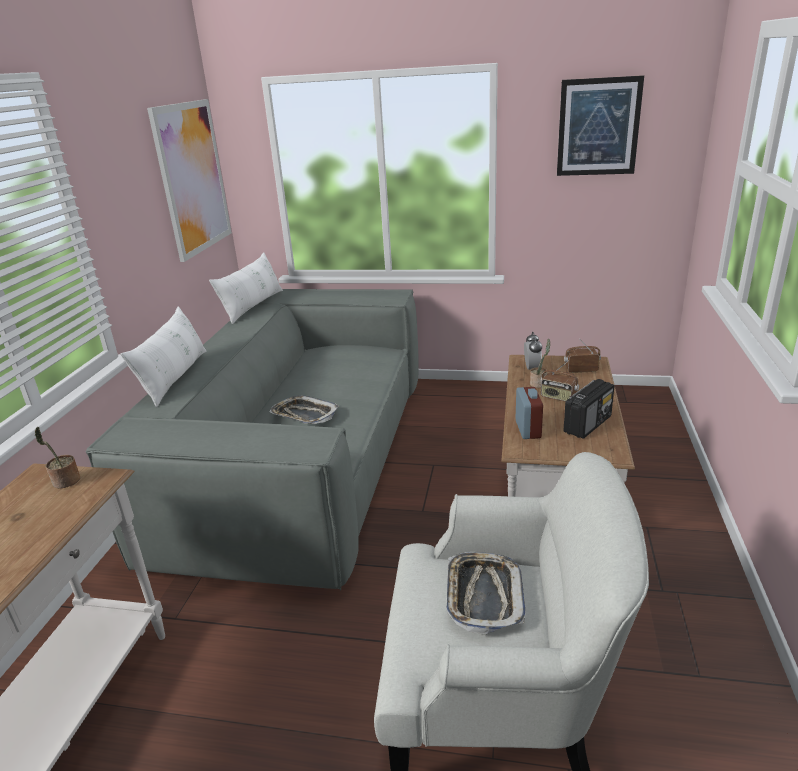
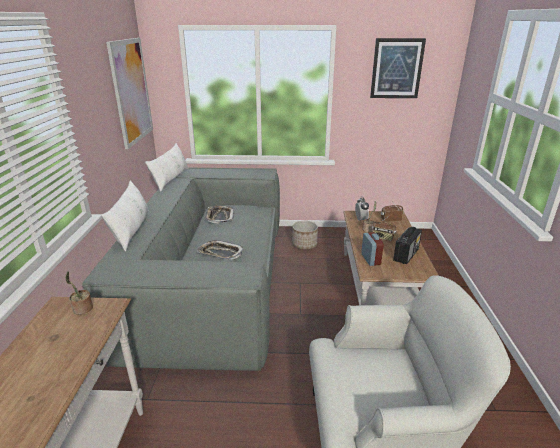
camera: 10 degrees left, 0 degrees up
(454, 407) = (304, 244): none -> planter
(483, 595) = (377, 371): tray -> tray (220, 217)

